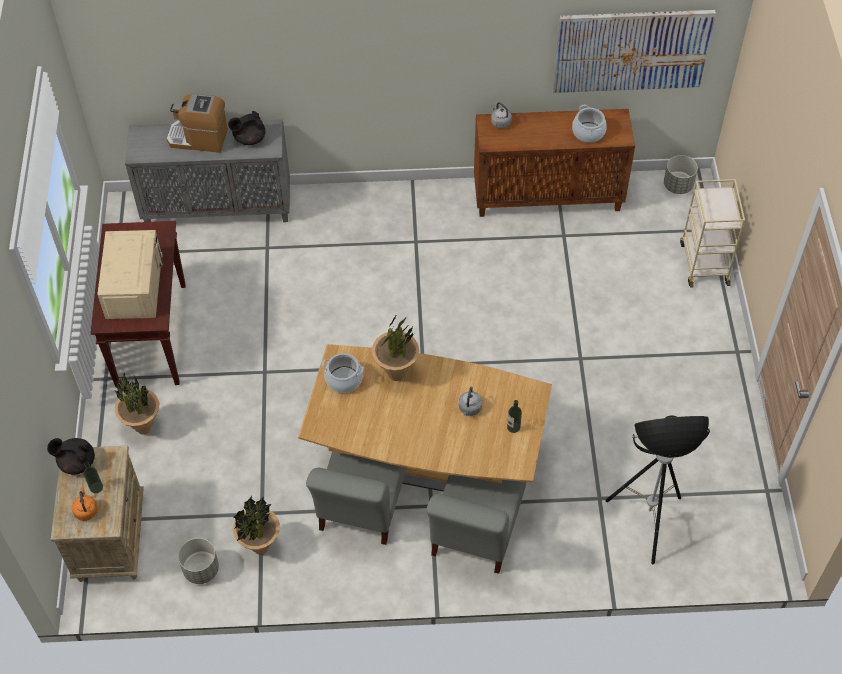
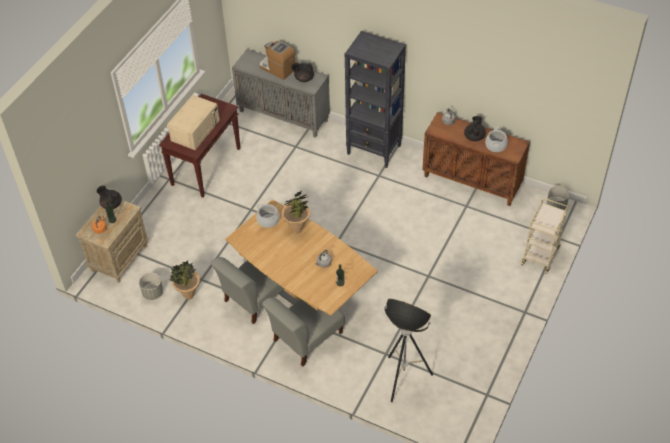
camera: 30 degrees right, 5 degrees down
(143, 428) = (171, 211): potted plant -> none
(385, 207) = (374, 150): none -> black bookcase
(551, 131) = (474, 137): none -> black teapot
(631, 50) = (534, 103): picture -> none

